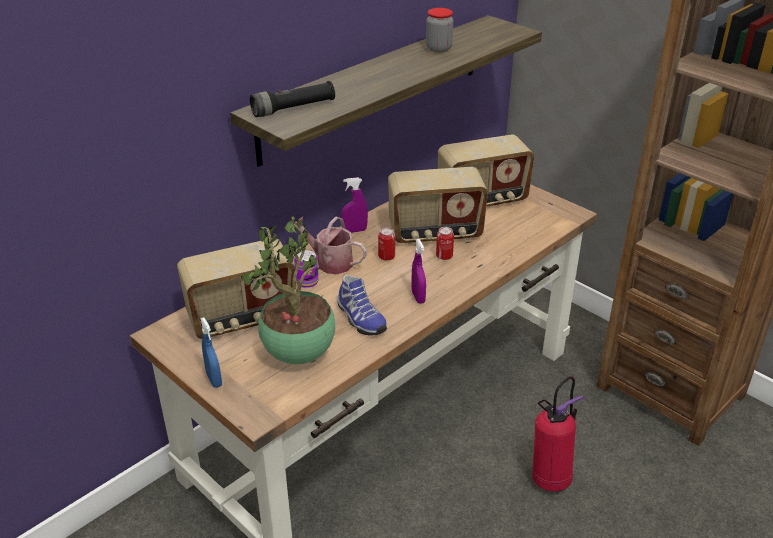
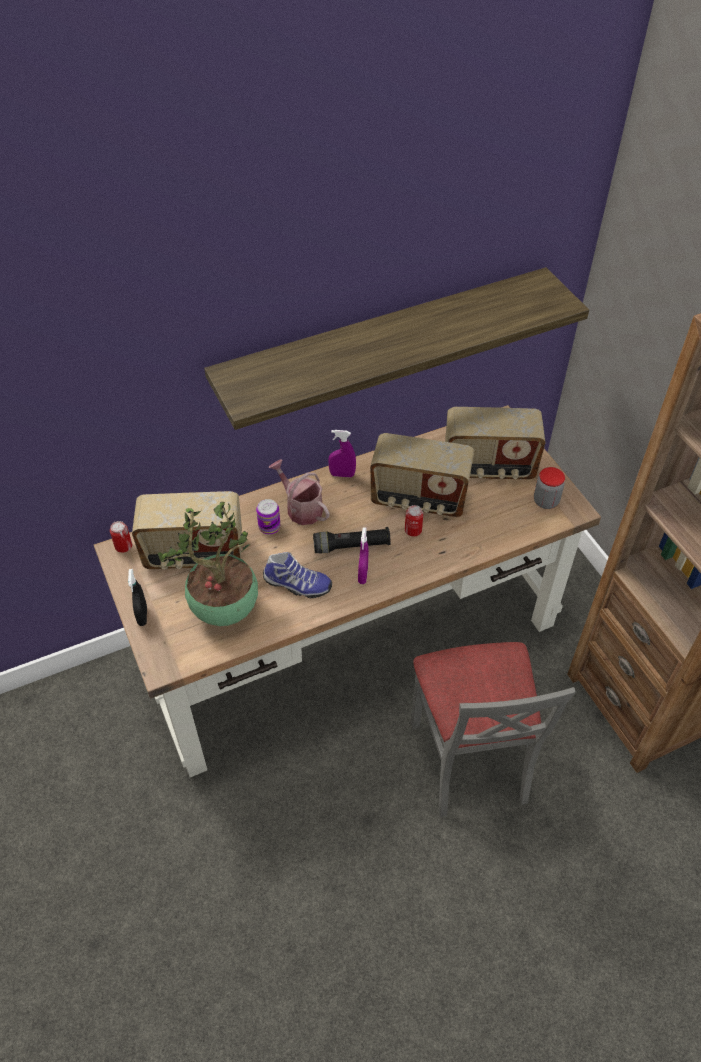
camera: 20 degrees right, 15 degrees up
(214, 380) = (142, 616): blue spray bottle -> black spray bottle
(293, 109) = (264, 377): black flashlight -> black flashlight (351, 546)
(359, 319) = (297, 585): shoe -> shoe turned 60 degrees counterclockwise
(386, 257) = (357, 516): can -> can (123, 546)
(438, 49) = (459, 315): jar -> jar (545, 501)
(550, 478) = (470, 759): fire extinguisher -> grey chair

